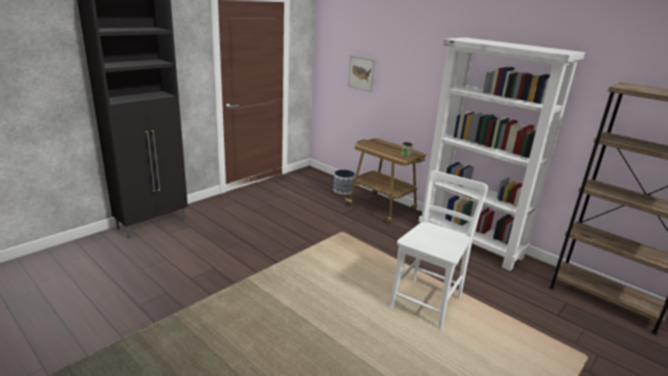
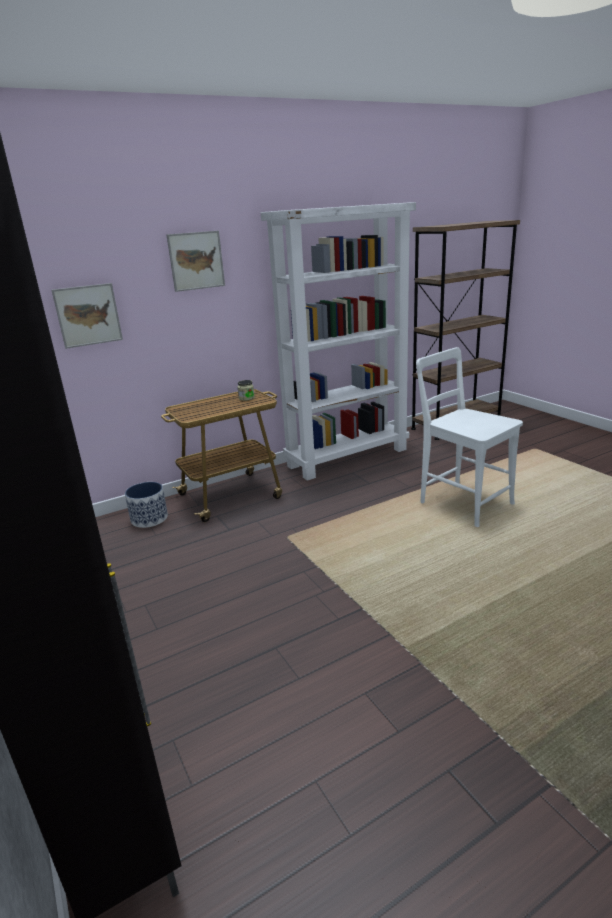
camera: 70 degrees left, 0 degrees up
(420, 60) = (196, 261): none -> picture

